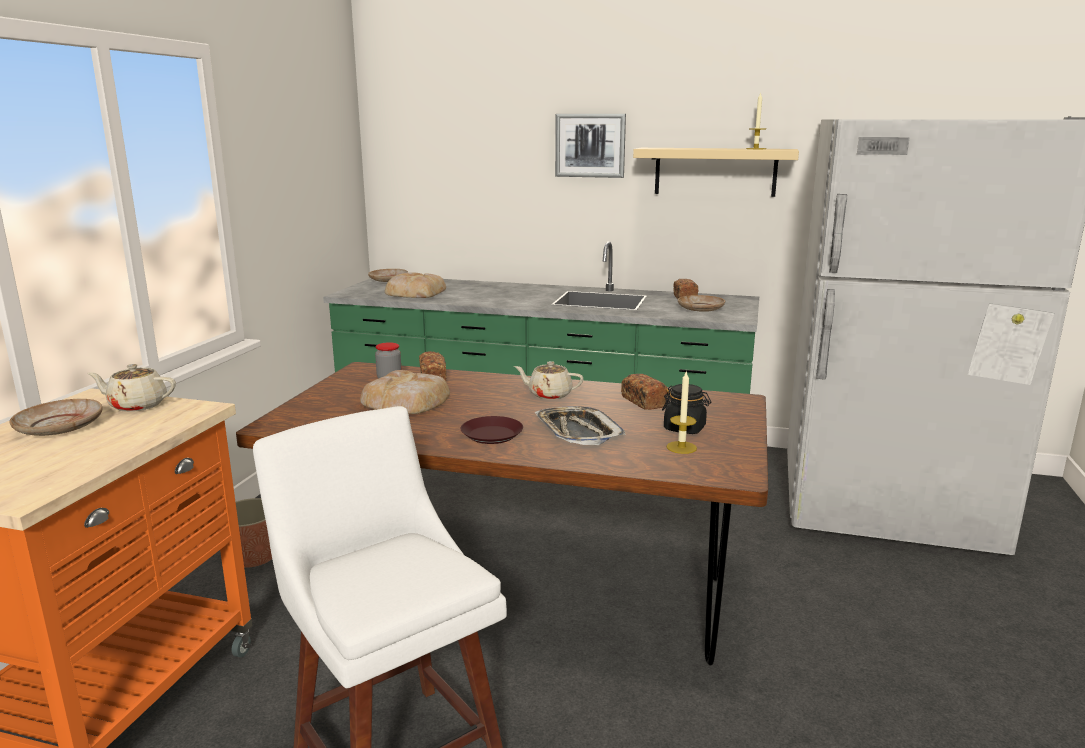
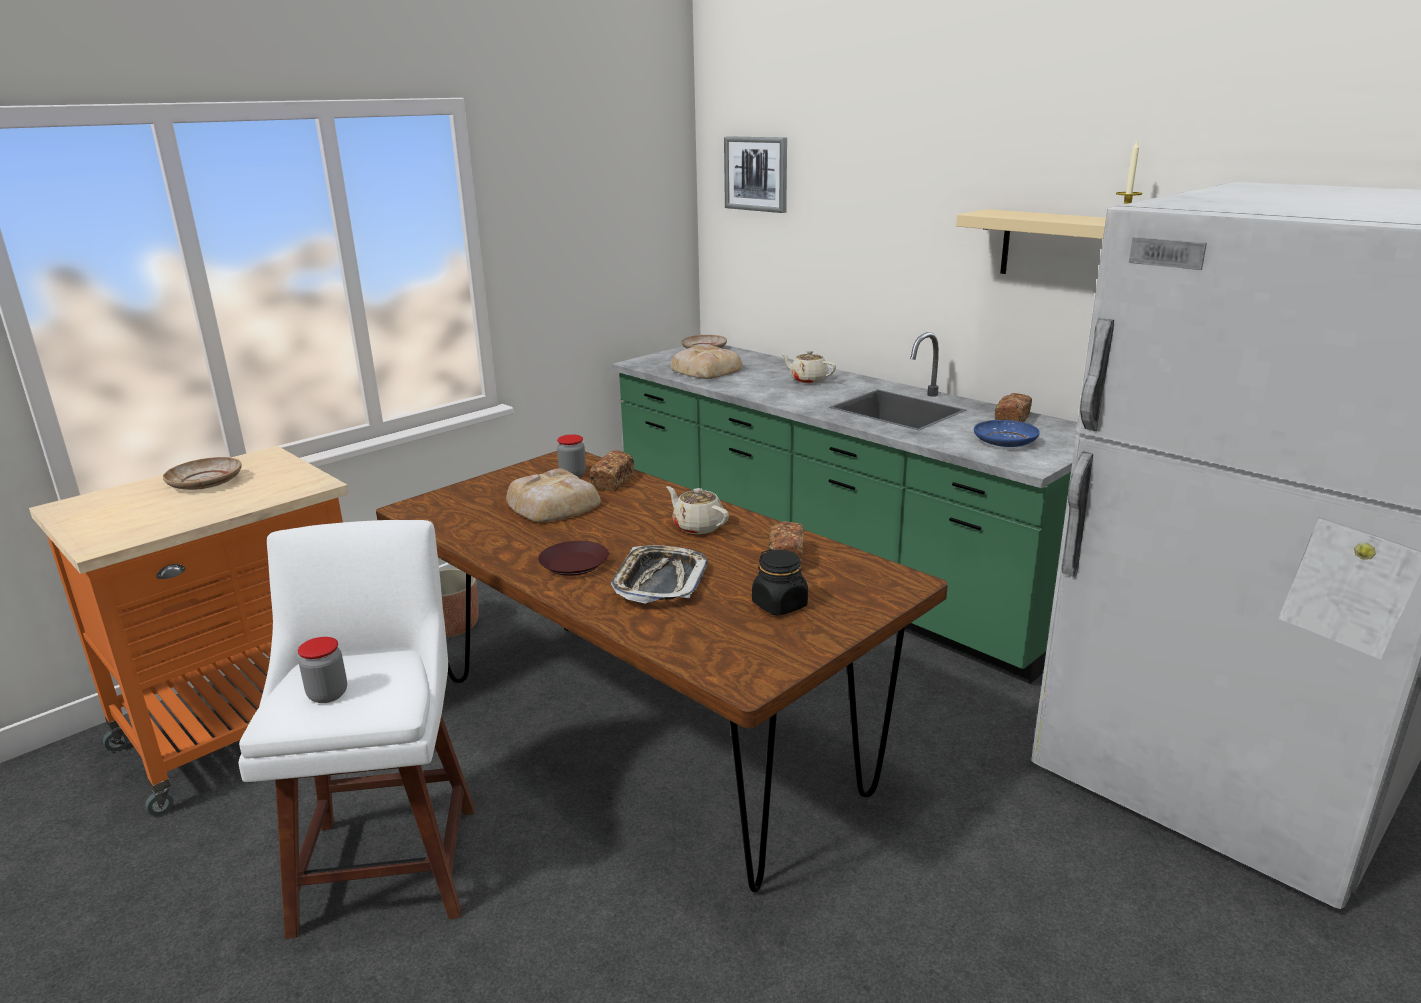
camera: 30 degrees right, 5 degrees up
(137, 405) = (280, 471): beige teapot -> beige teapot (808, 380)
(386, 582) = (328, 694): none -> jar
(590, 145) = (928, 203): picture -> picture (756, 174)
(681, 447) = (739, 629): candle -> none
(701, 309) = (1005, 441): beige plate -> blue plate

